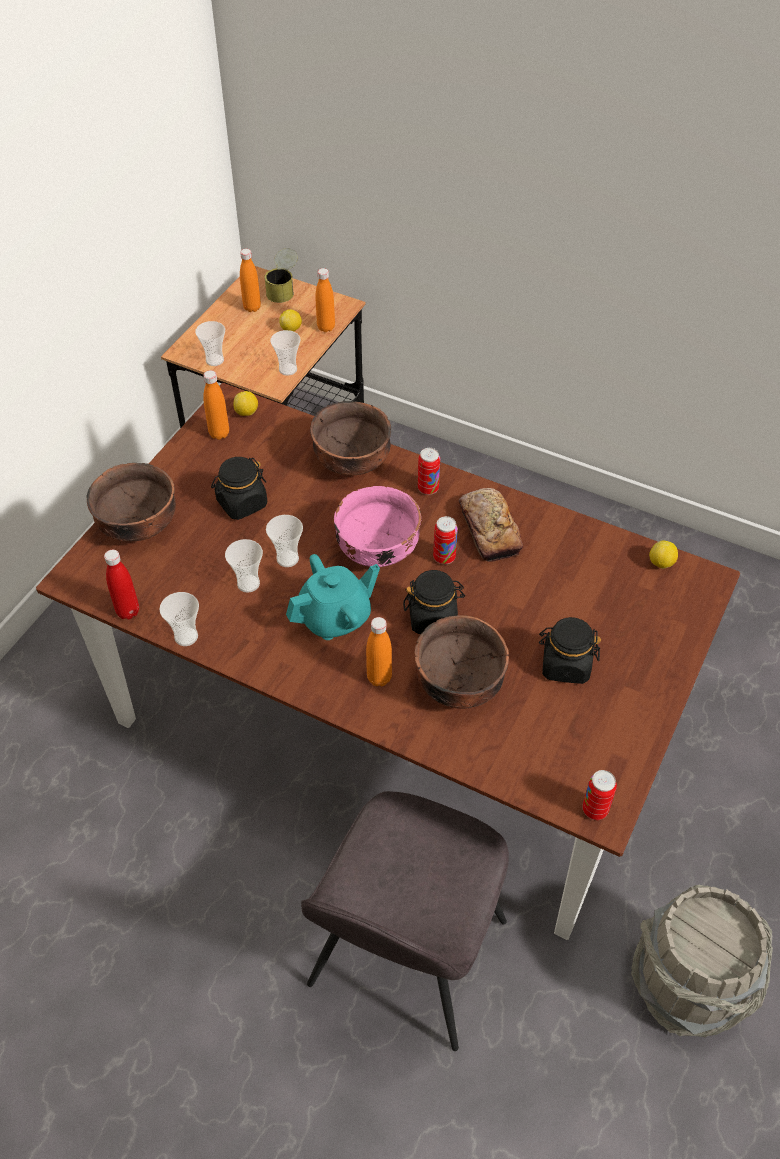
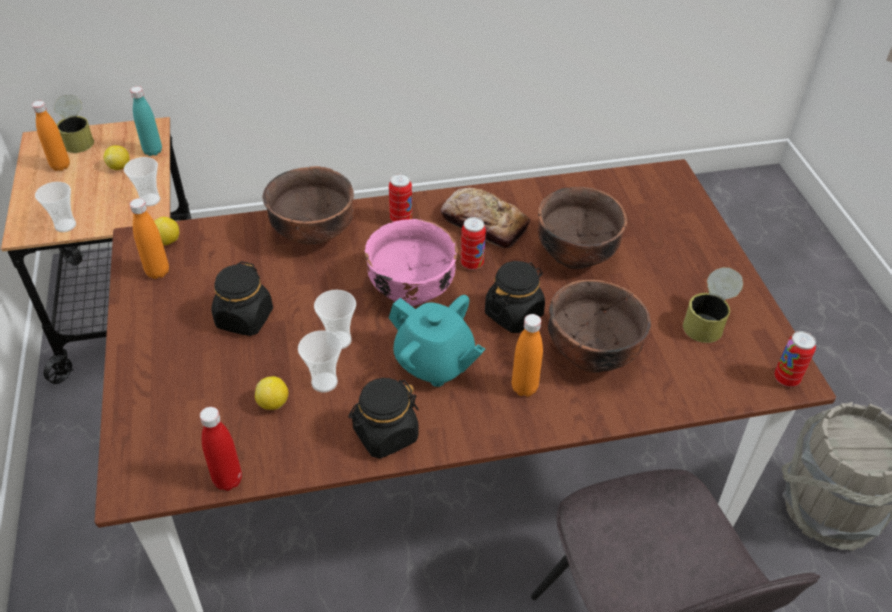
camera: 40 degrees left, 5 degrees down
(138, 526) = (156, 396): brown bowl -> brown bowl (575, 254)
(186, 636) = (313, 465): cup -> none
(326, 327) = (153, 151): orange bottle -> turquoise bottle
(335, 618) = (434, 363): turquoise teapot -> turquoise teapot turned 105 degrees clockwise
(565, 665) = (649, 289): black jar -> black jar (385, 434)
(585, 722) = (708, 321): none -> can
(661, 563) = (631, 181): lemon -> lemon (273, 403)

